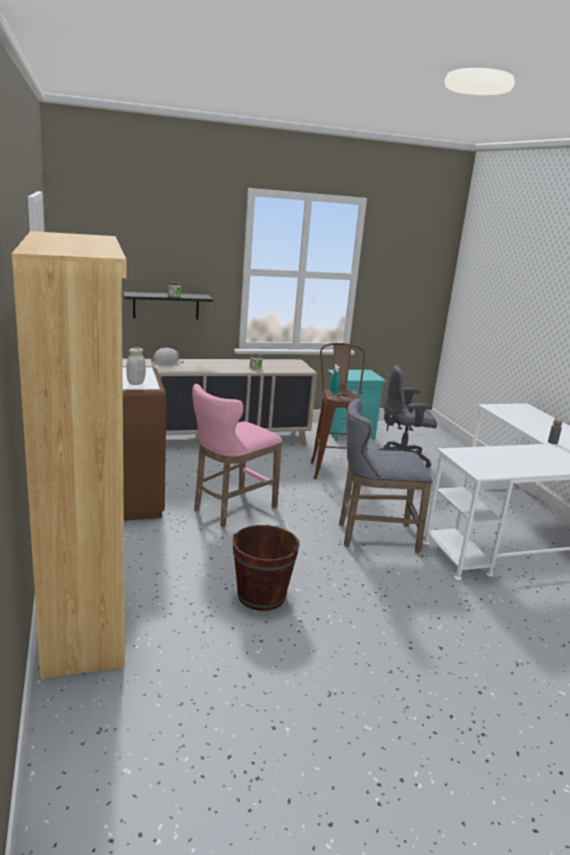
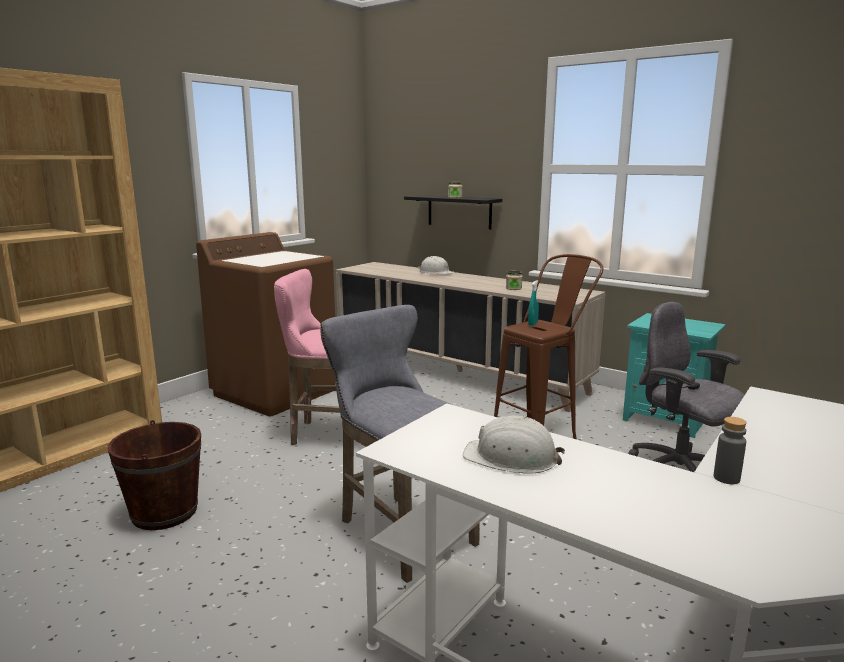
camera: 55 degrees right, 5 degrees down
(136, 383) = (262, 261): white jar -> none
(509, 460) = (511, 458): none -> white hard hat

